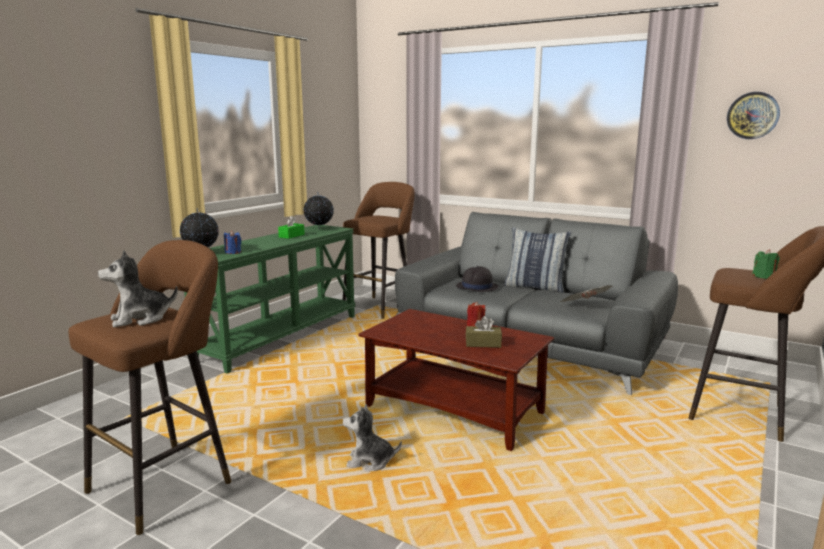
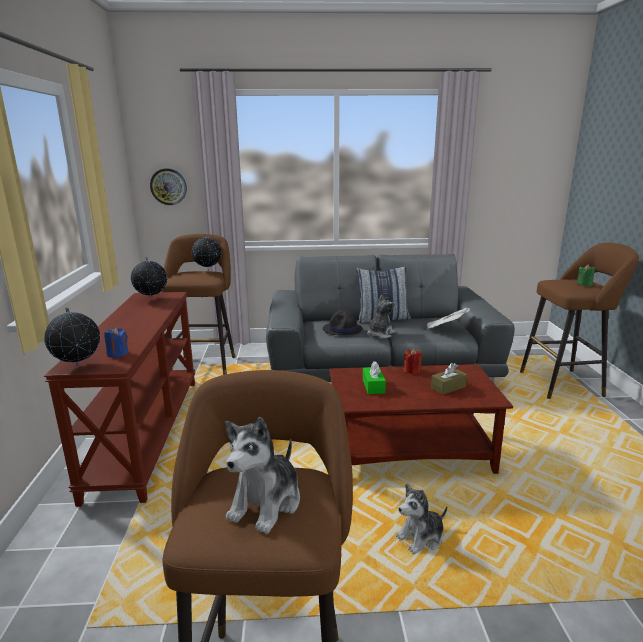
camera: 35 degrees left, 5 degrees up
(281, 337) = (146, 433): green console table -> brown console table
(291, 236) = (139, 314): green tissue box -> green tissue box (373, 386)
(393, 216) = (208, 270): none -> globe
(507, 297) = (379, 334): none -> plush toy
(753, 115) = (508, 160): wall clock -> wall clock (168, 186)

